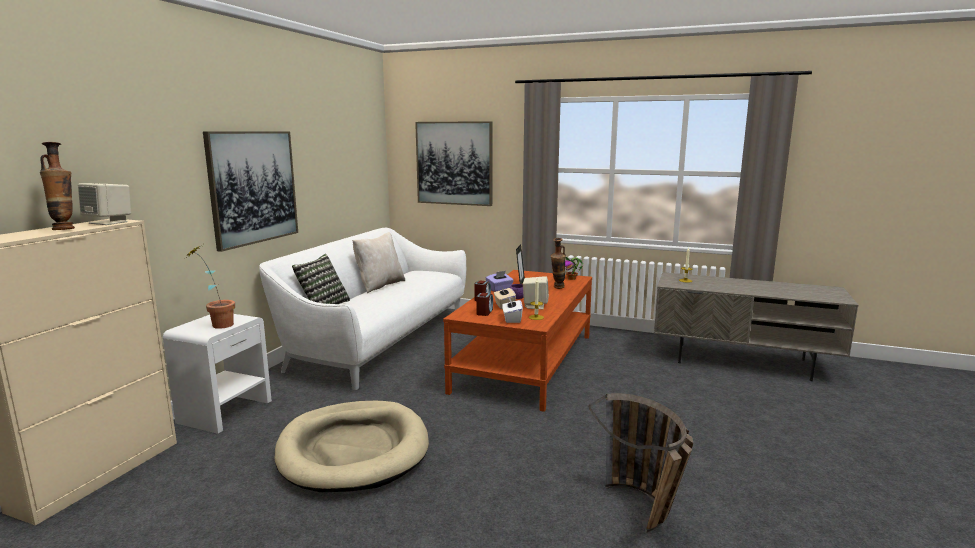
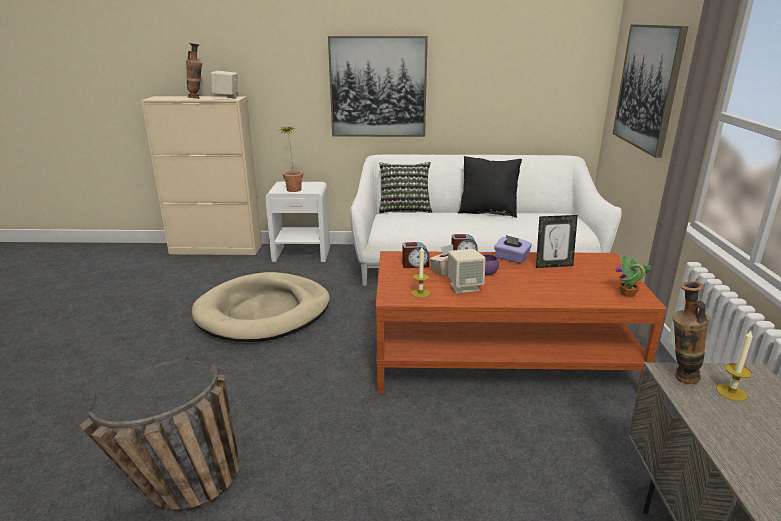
camera: 70 degrees right, 10 degrees up
(379, 285) = (487, 212): beige pillow -> black pillow
(512, 319) = (402, 281): white tissue box -> none
(557, 288) = (561, 290): vase -> vase (678, 378)

